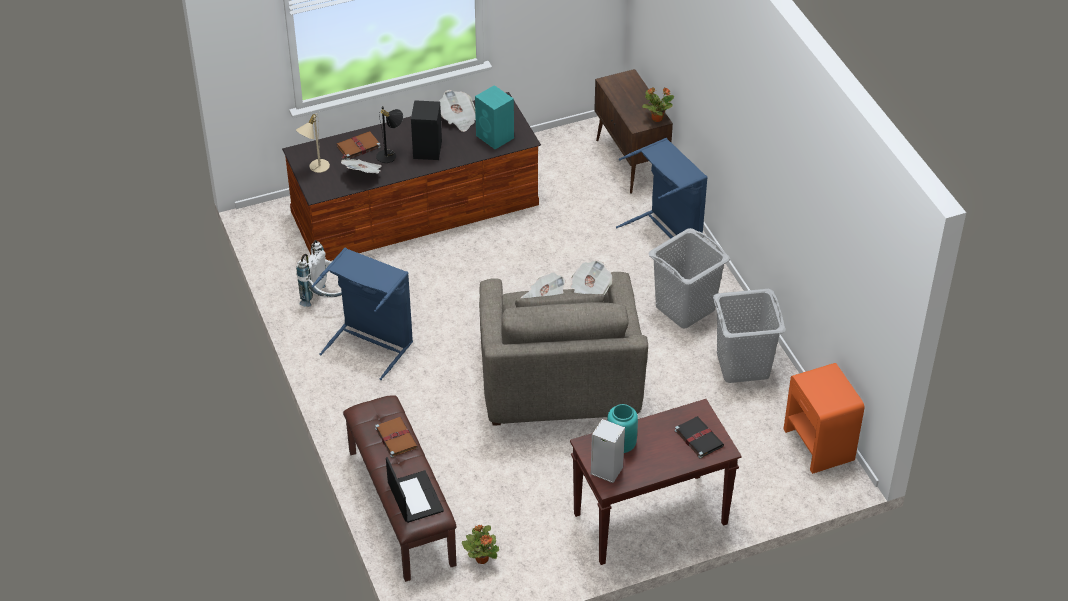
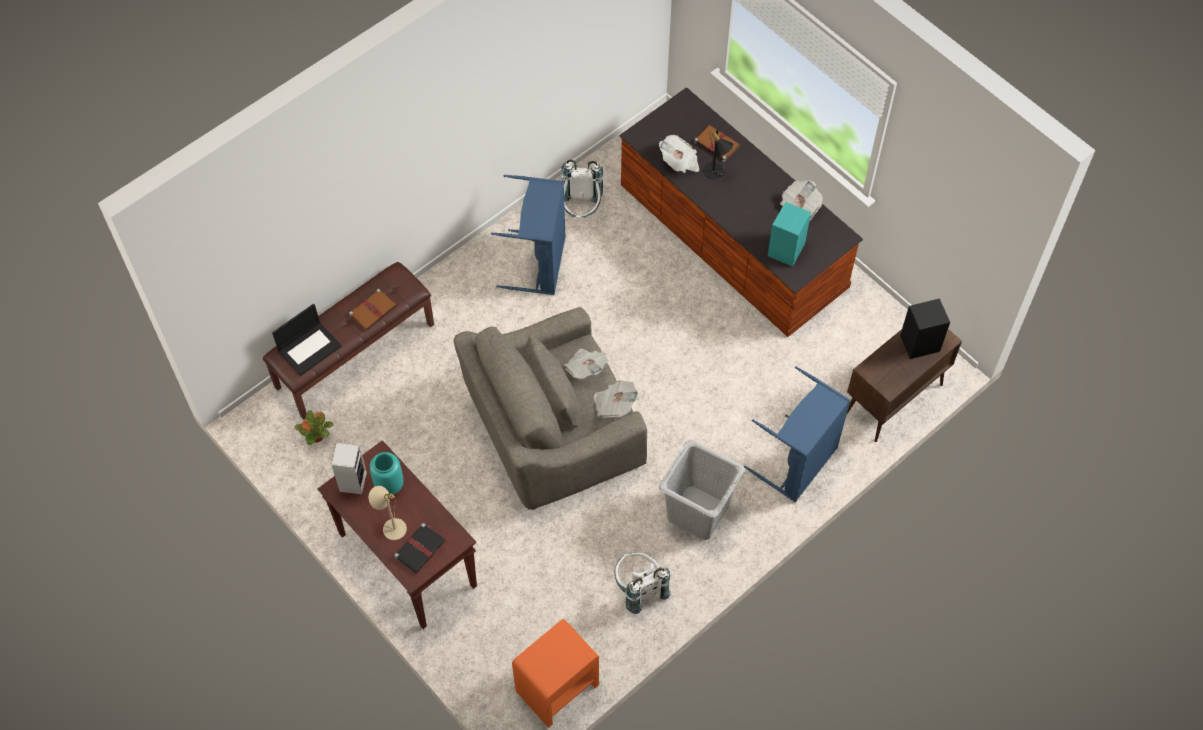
camera: 70 degrees right, 15 degrees up
(315, 167) = (671, 121): beige table lamp -> beige table lamp (391, 526)
(427, 149) = (740, 200): black speaker -> black speaker (920, 343)
(656, 118) = (889, 385): potted plant -> none
(743, 365) = (638, 589): grey laundry basket -> white backpack

